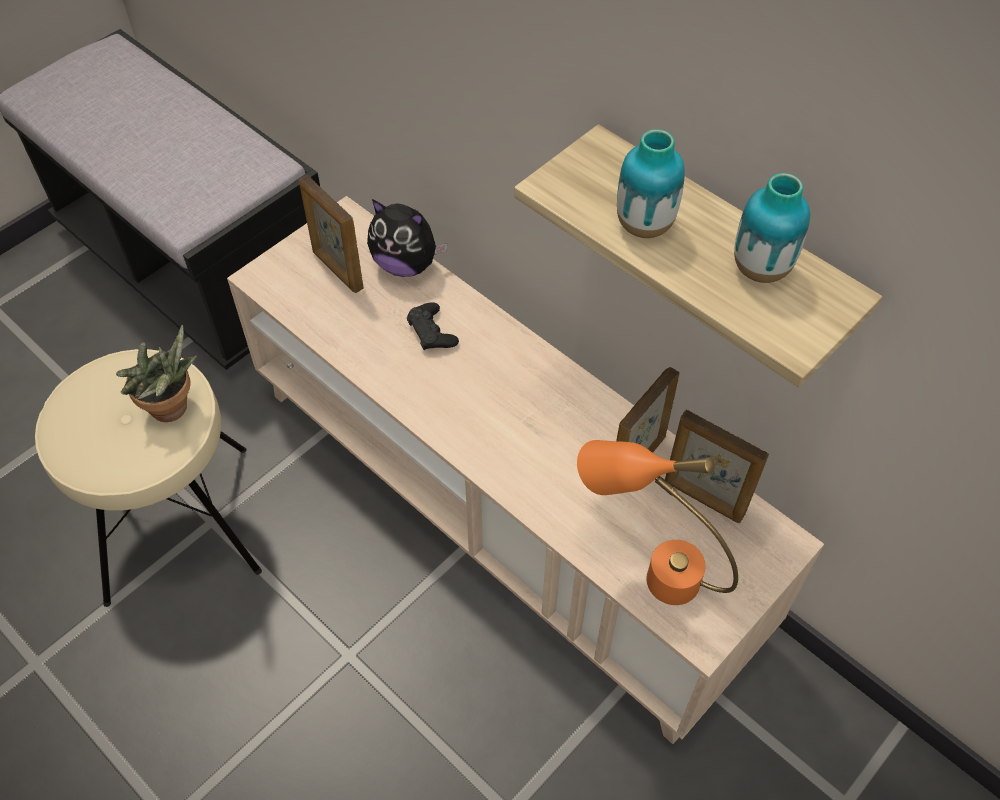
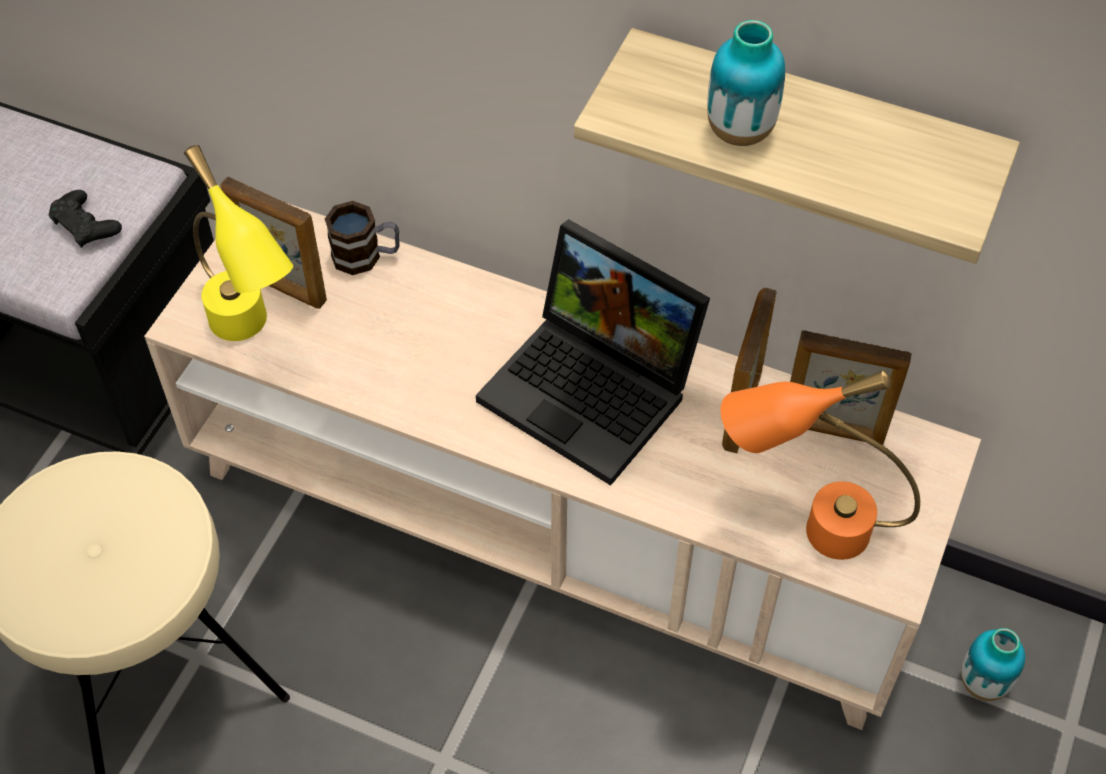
camera: 20 degrees left, 0 degrees up
(173, 411) = (154, 521): potted plant -> none
(300, 299) = (252, 336): none -> yellow table lamp
(406, 264) = (366, 256): plush toy -> mug
(432, 332) = (435, 330): black game controller -> black game controller (85, 225)
(530, 411) = (595, 390): none -> laptop
(760, 269) = (884, 147): vase -> vase (982, 683)

